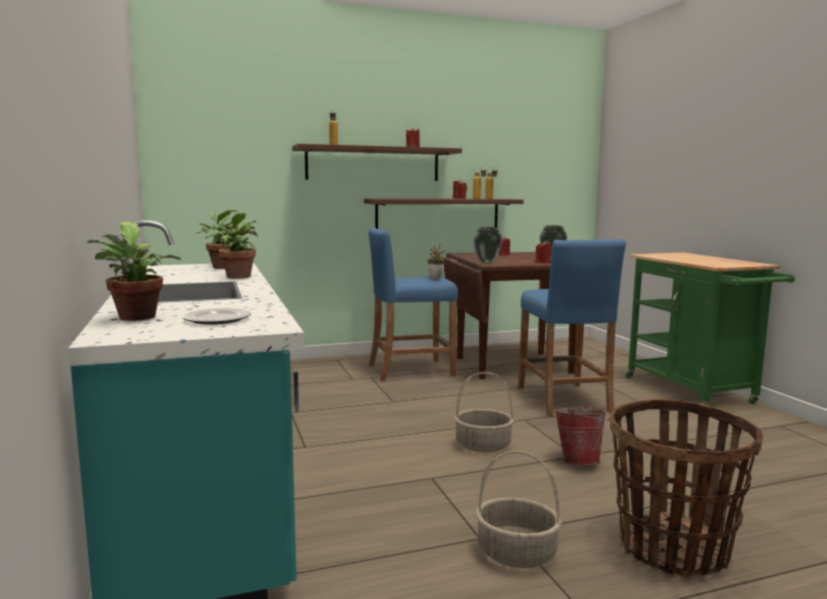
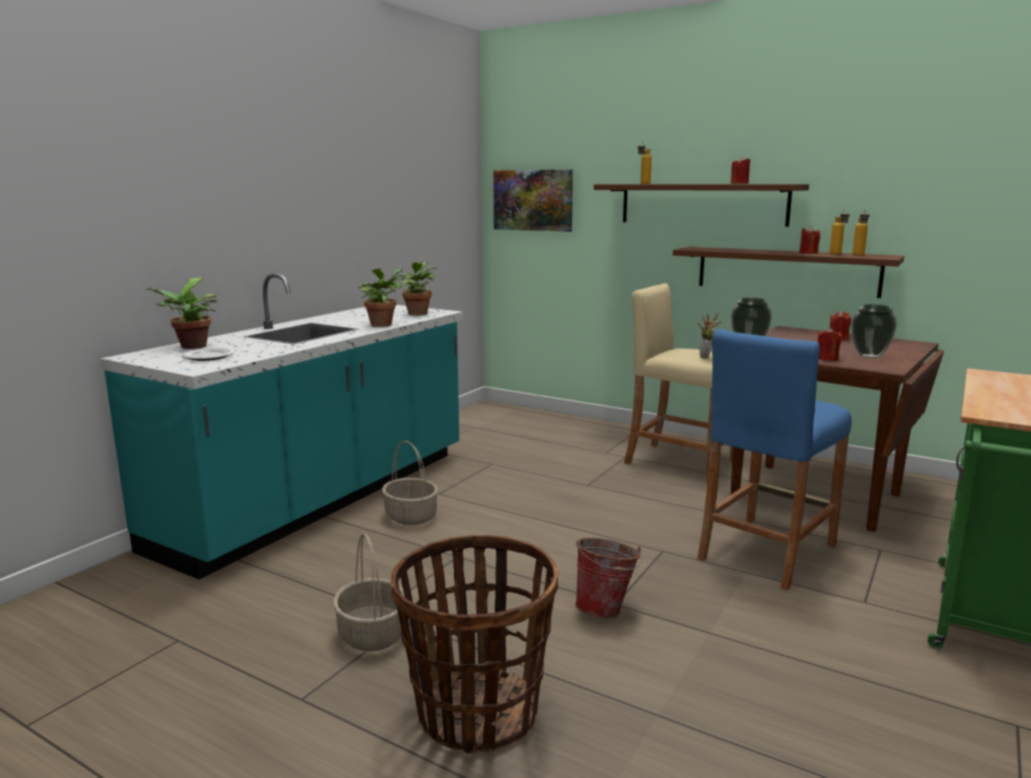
camera: 50 degrees right, 5 degrees up
(207, 159) = (533, 200): none -> picture
(410, 370) = (680, 462): blue stool -> beige stool
(482, 445) = (560, 553): basket -> basket (410, 516)

